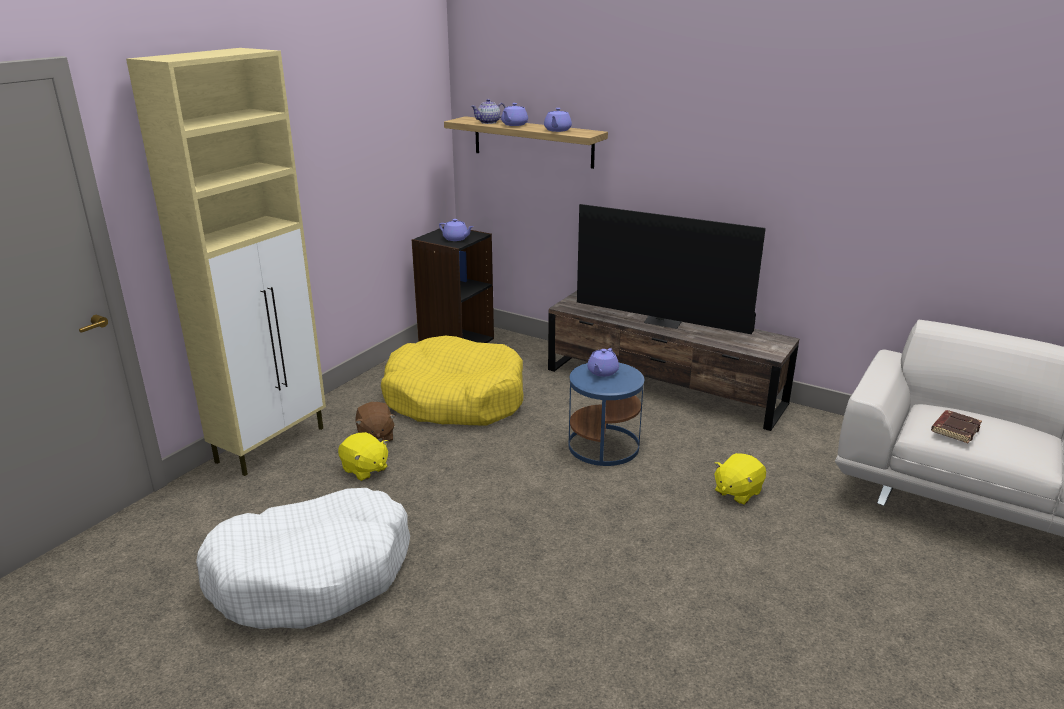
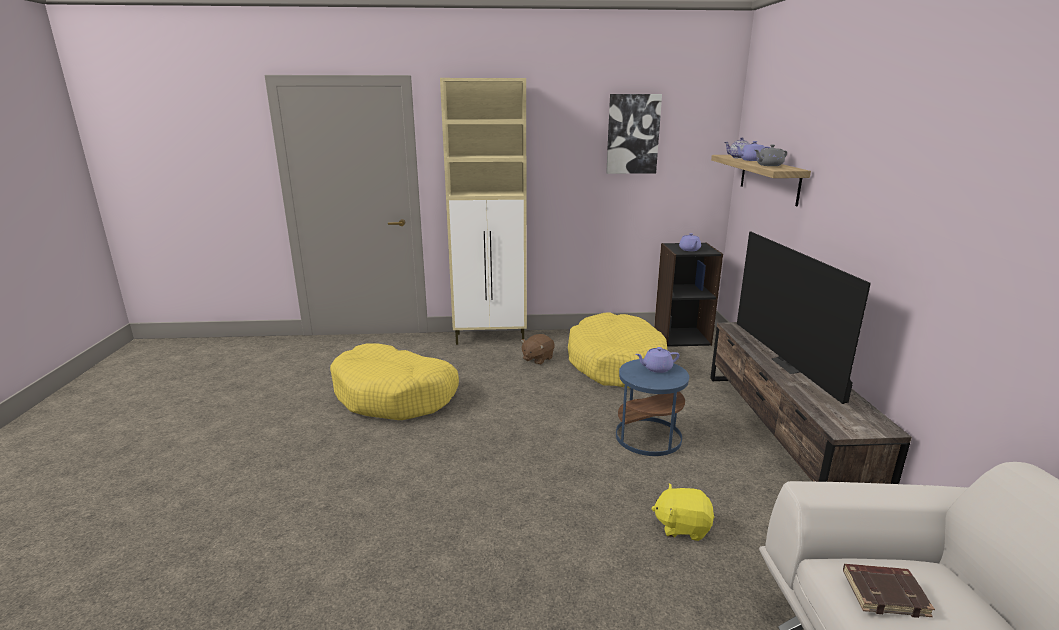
camera: 55 degrees right, 5 degrees down
(312, 574) = (395, 396): white dog bed -> yellow dog bed
(364, 108) = (633, 134): none -> picture
(365, 469) = (501, 370): yellow plush toy -> none
(557, 130) = (768, 165): purple teapot -> grey teapot

